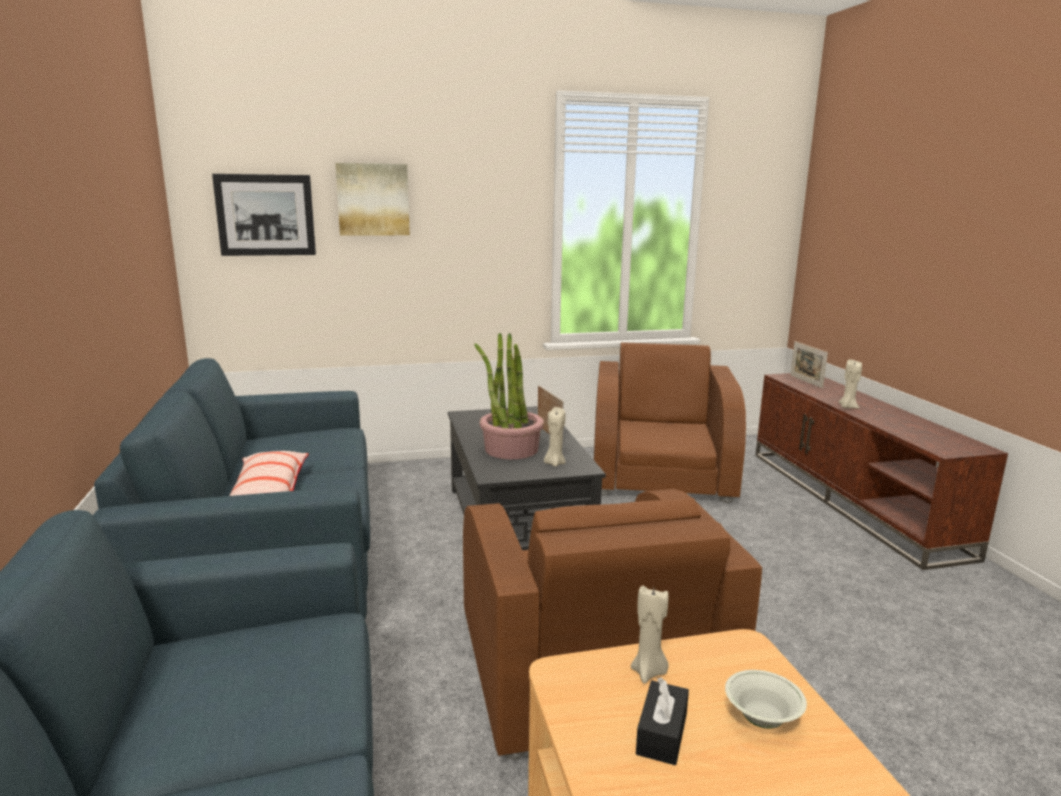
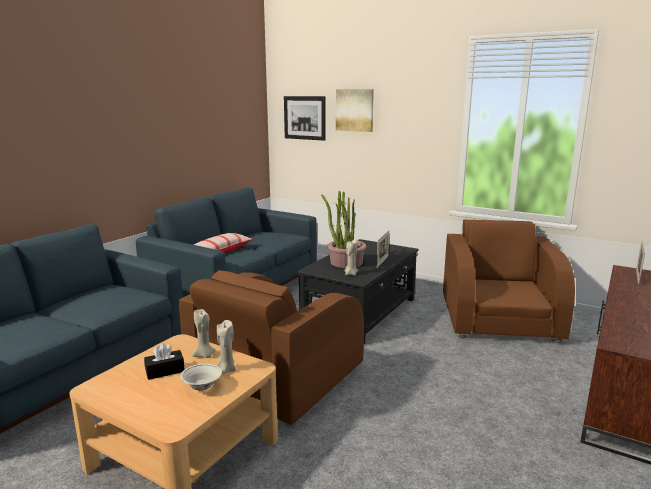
camera: 45 degrees right, 0 degrees up
(661, 473) = (498, 318): brown armchair -> brown armchair turned 45 degrees counterclockwise
(847, 407) = (619, 299): beige candle -> beige candle (226, 370)

